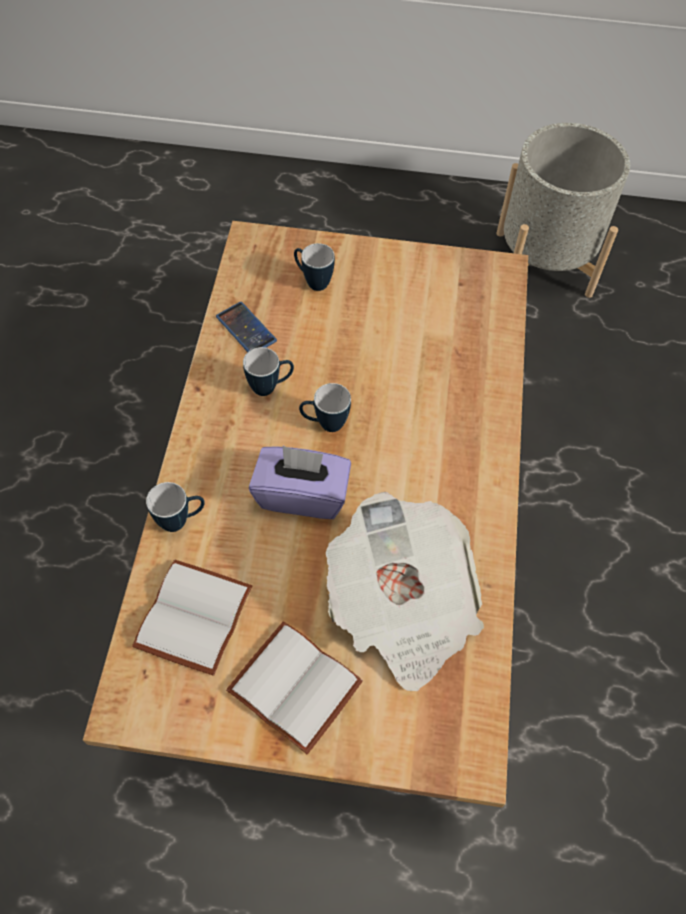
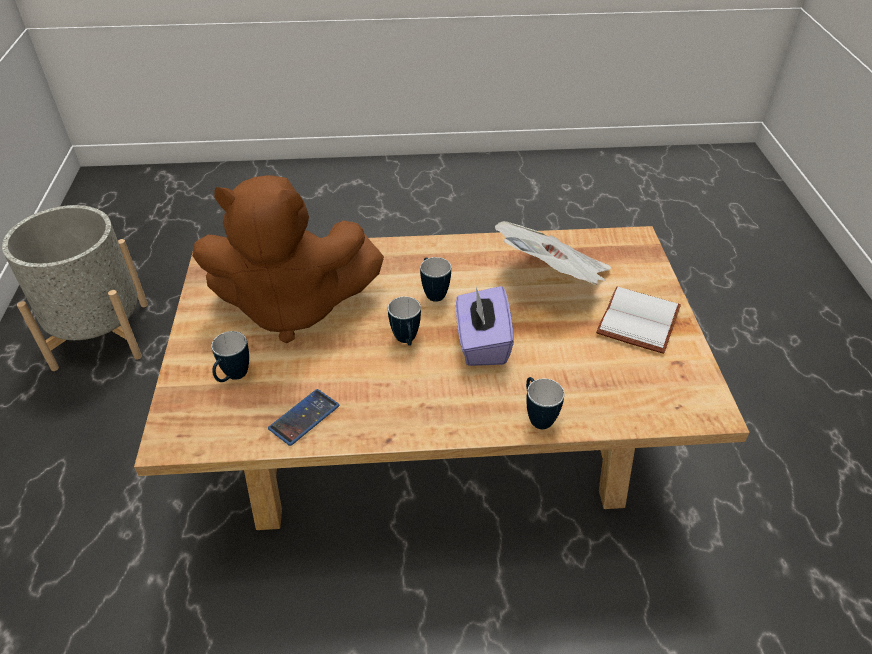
camera: 100 degrees left, 15 degrees down
(196, 620) = (619, 385): white book -> none
(270, 387) = (374, 384): mug -> mug (433, 292)
(403, 331) = (292, 307): none -> brown plush toy

